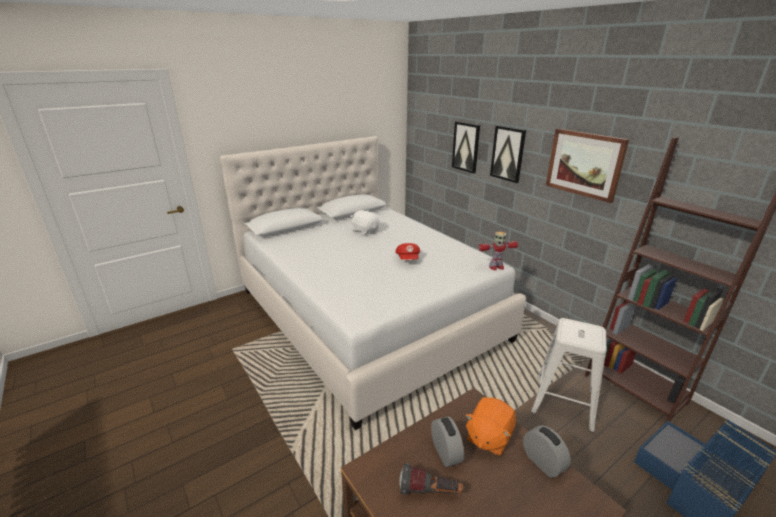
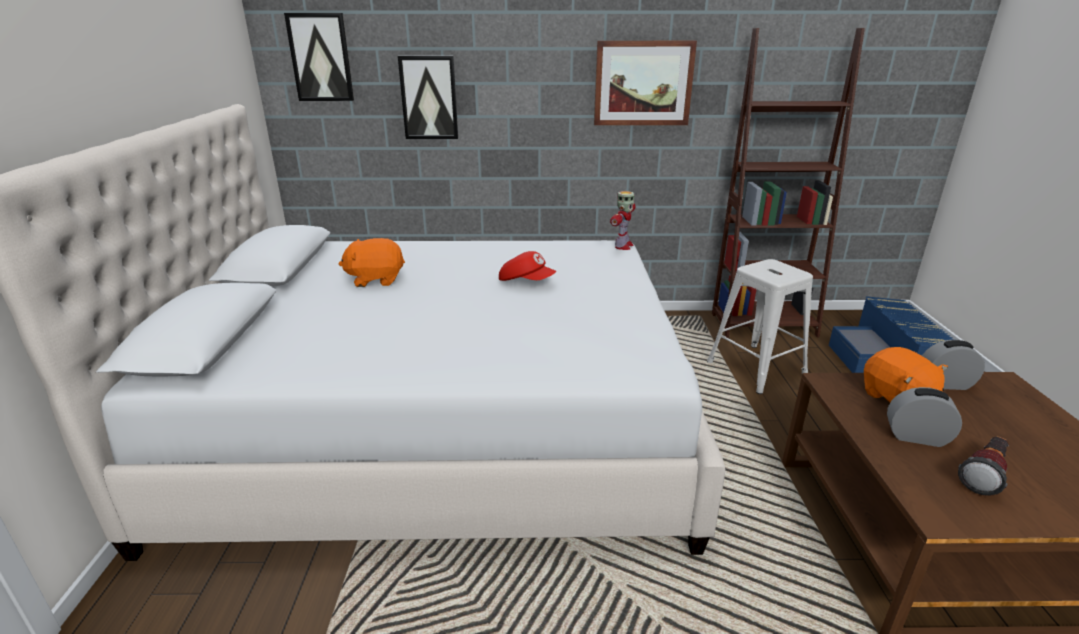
camera: 55 degrees left, 0 degrees up
(365, 231) = (376, 279): white plush toy -> orange plush toy
(508, 154) = (518, 93): picture -> picture (321, 57)

